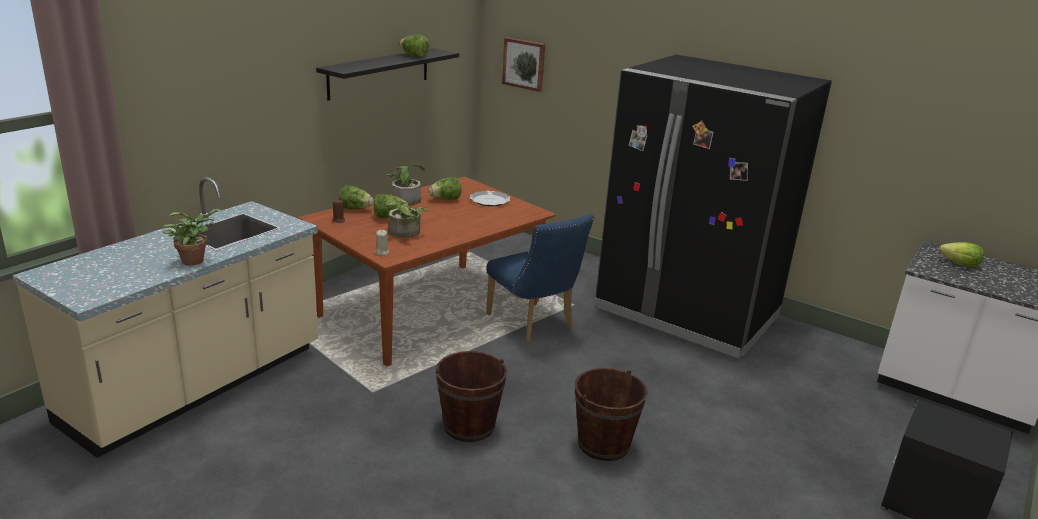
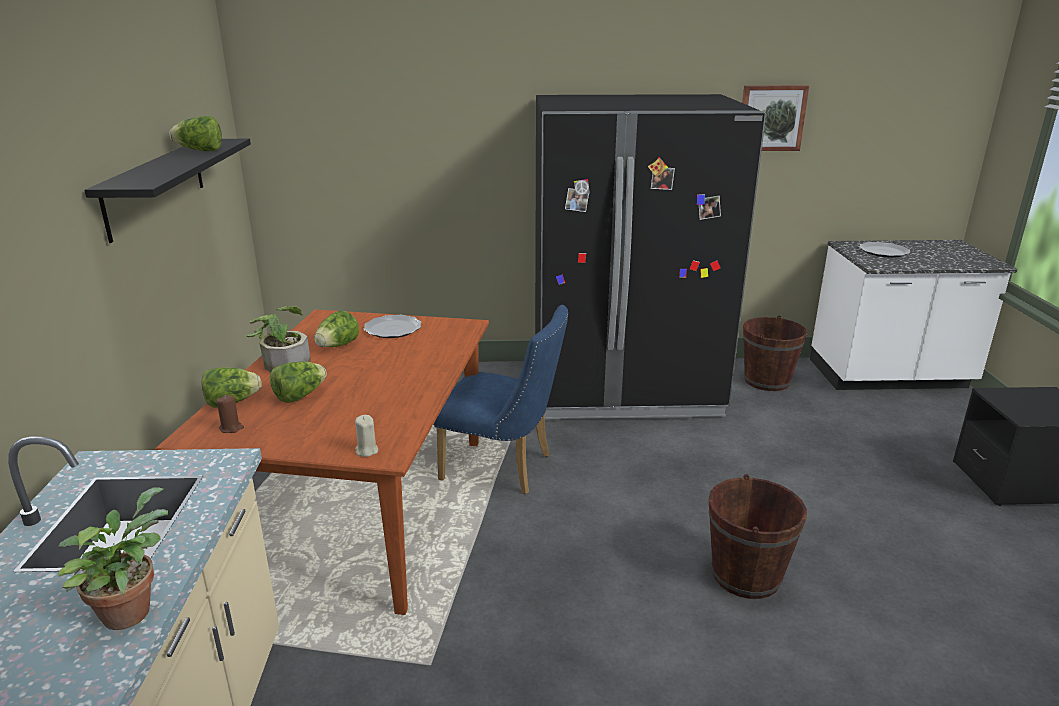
camera: 35 degrees left, 0 degrees up
(404, 233) = (356, 411): potted plant -> none
(469, 426) = (599, 639): brown bucket -> brown bucket (767, 381)
(524, 64) = (318, 143): picture -> picture (771, 118)
(960, 264) = (884, 252): lettuce -> plate

